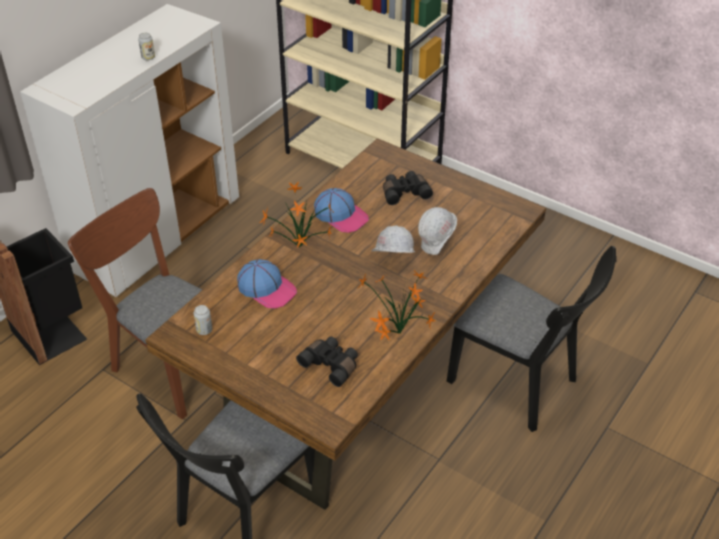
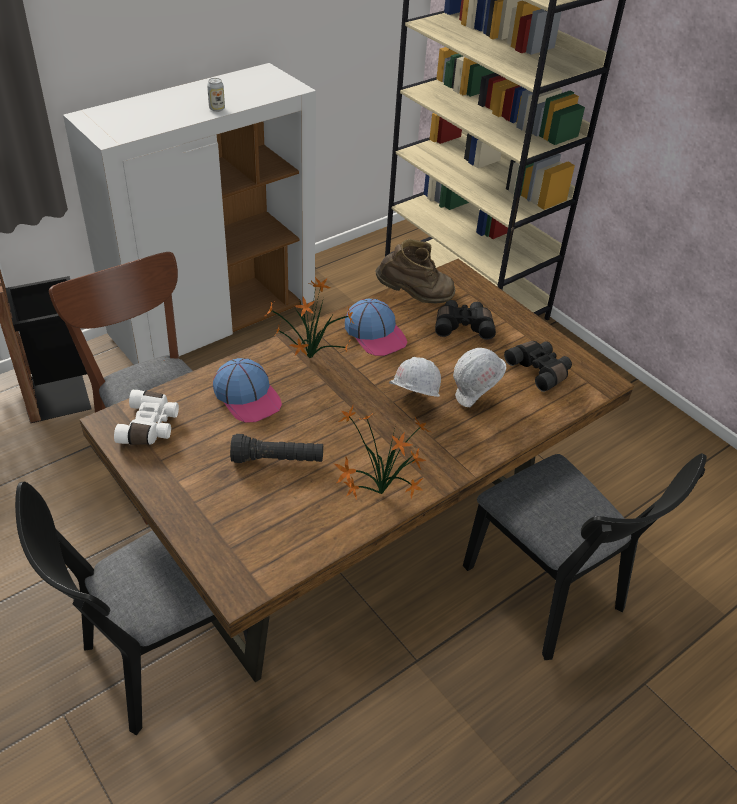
camera: 15 degrees right, 0 degrees up
(204, 330) = (150, 426): can -> white binoculars
(313, 329) = (277, 460): none -> black flashlight
(331, 365) = (278, 510): black binoculars -> black binoculars (540, 370)
(358, 179) = (415, 298): none -> brown boot

